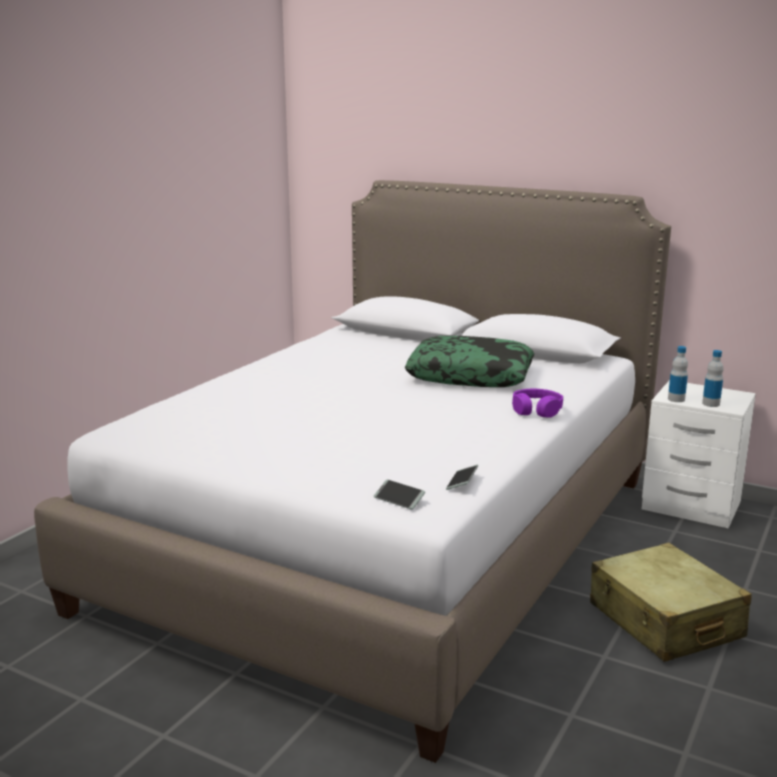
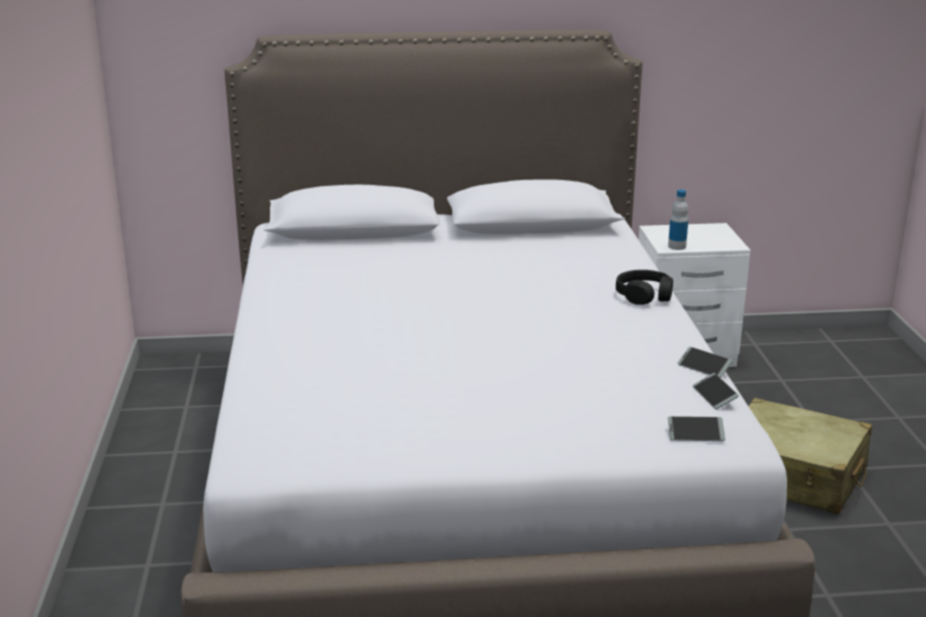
camera: 35 degrees left, 5 degrees up
(470, 375) = (517, 270): pillow -> none
(491, 463) = (704, 367): none -> phone
(536, 410) = (644, 295): purple headphones -> black headphones
(711, 404) = (710, 244): bottle -> none

